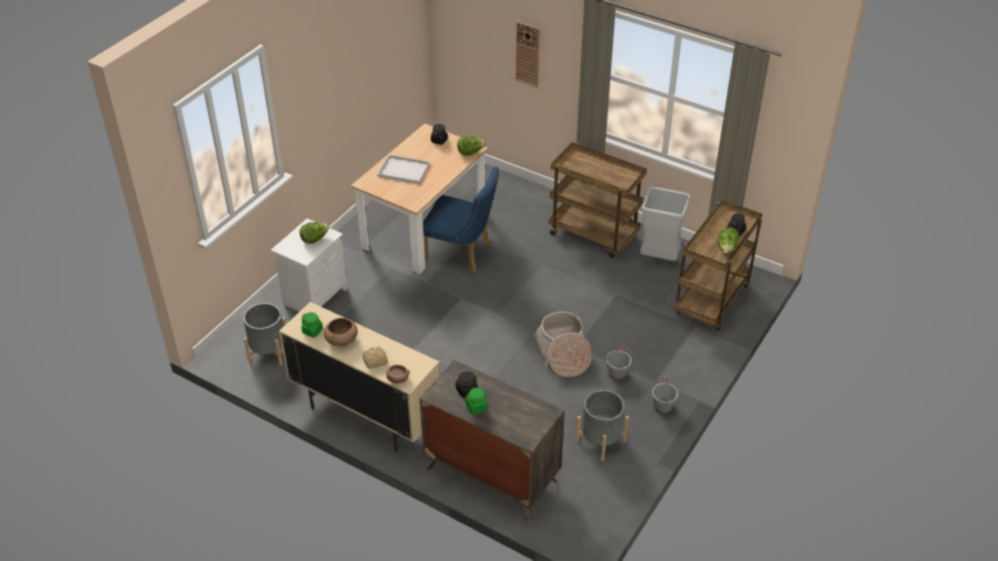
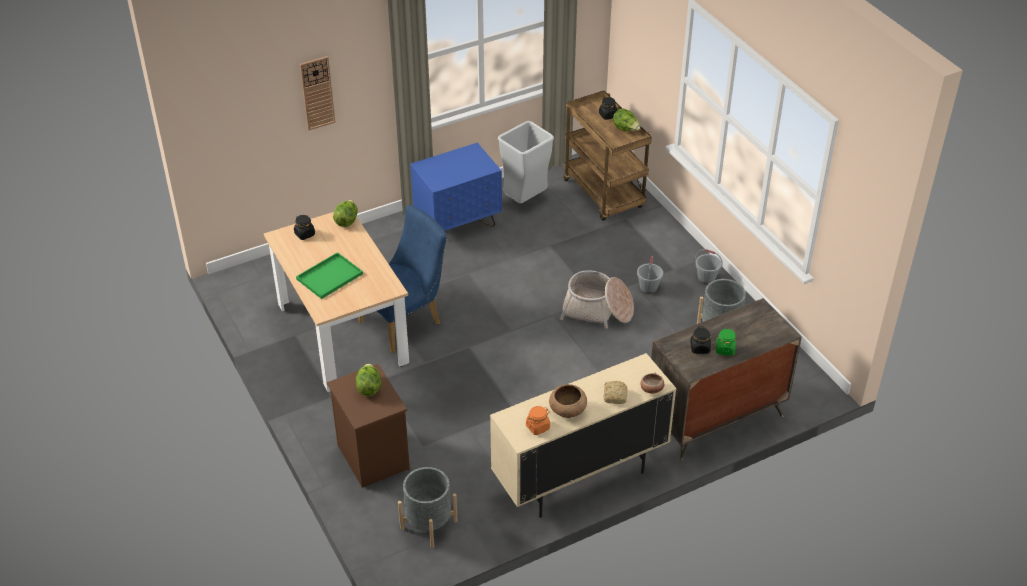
camera: 60 degrees left, 0 degrees up
(312, 331) = (538, 427): green jar -> orange jar
(314, 296) = (371, 456): white nightstand -> brown nightstand
(405, 170) = (330, 275): white tray -> green tray
(594, 235) = (458, 224): brown cart -> blue nightstand

